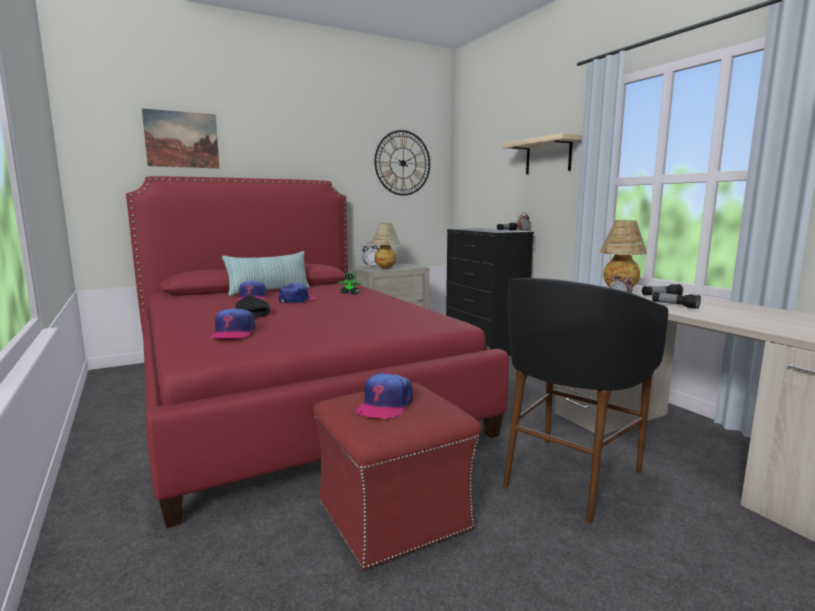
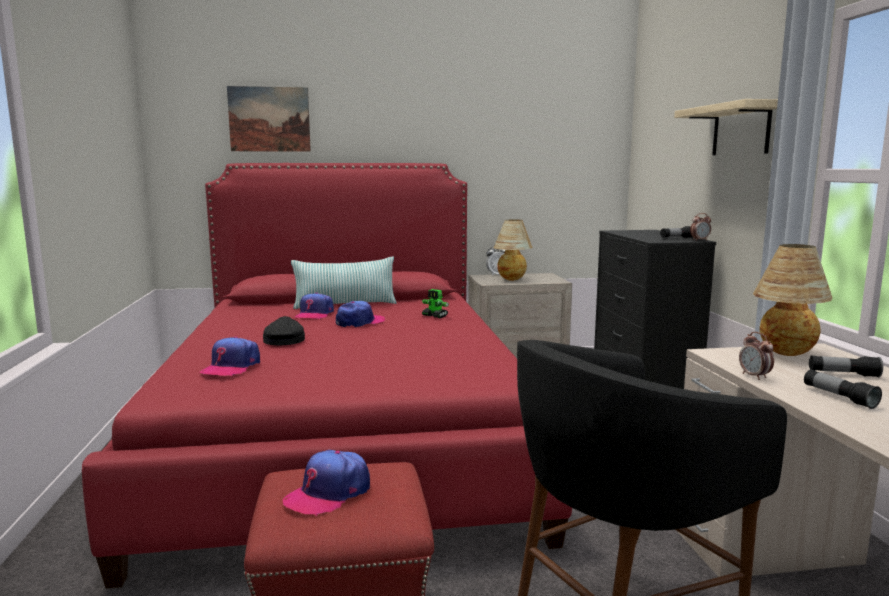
camera: 20 degrees right, 0 degrees up
(403, 163) = (552, 136): wall clock -> none

